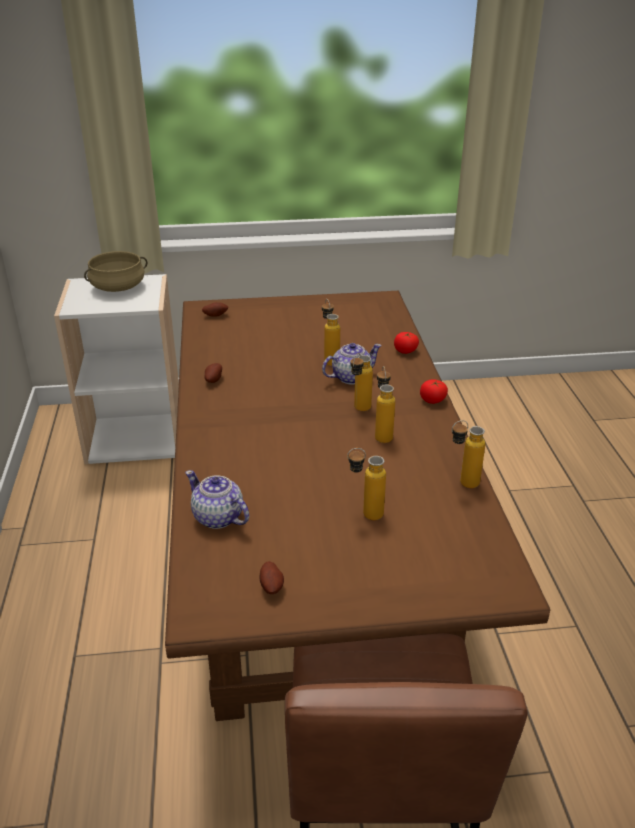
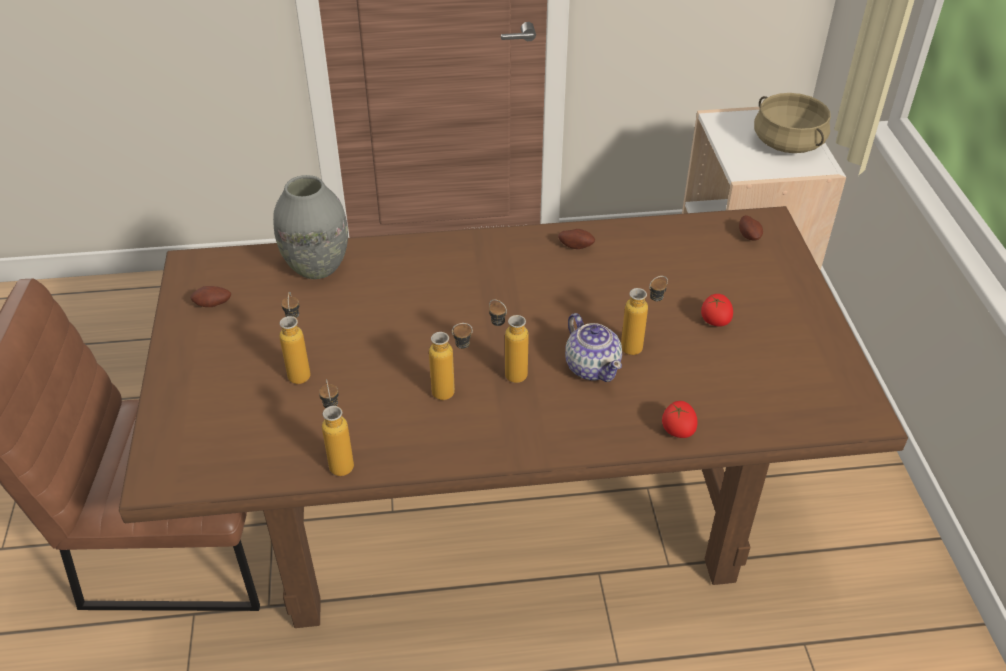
camera: 90 degrees right, 10 degrees up
(218, 518) = (316, 267): teapot -> grey vase
(432, 400) = (534, 449): tomato -> tomato (715, 320)

